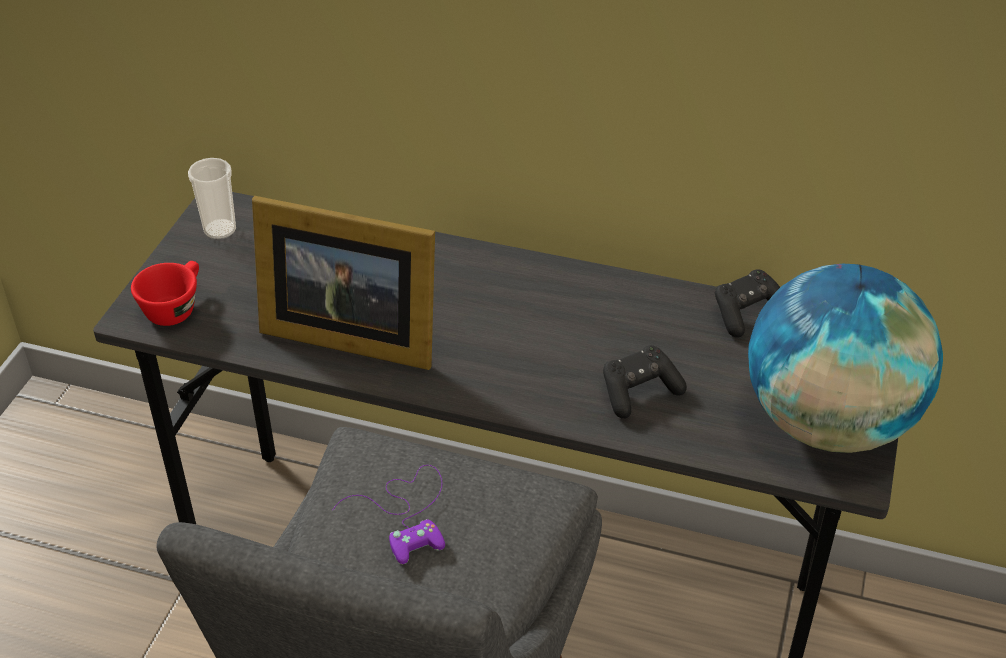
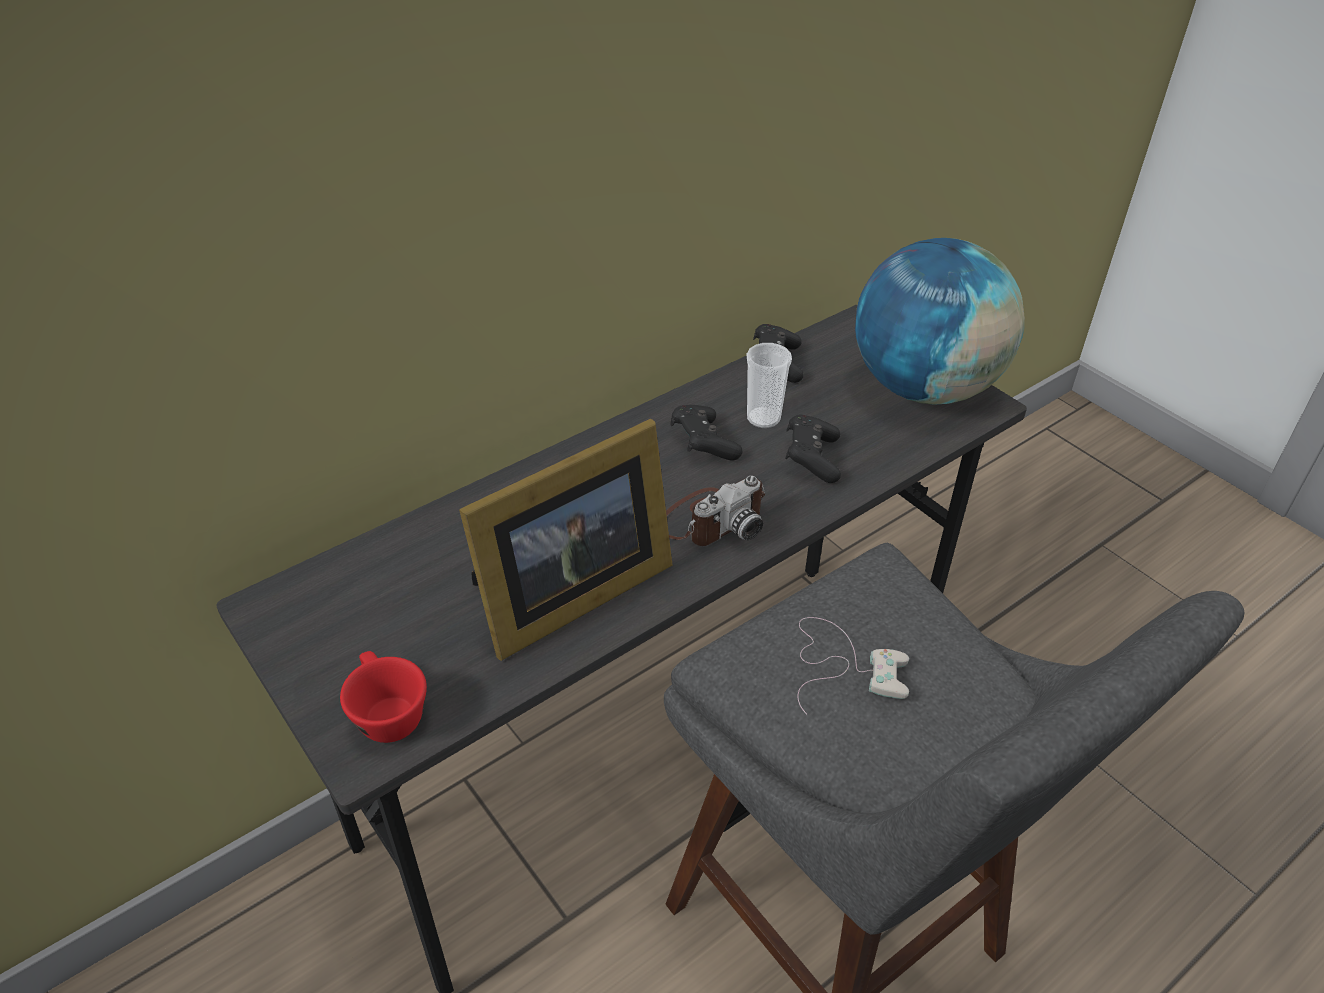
camera: 55 degrees left, 0 degrees up
(220, 229) = (304, 620): cup -> cup (763, 418)
(407, 513) = (843, 664): purple game controller -> white game controller
(501, 368) = (712, 520): none -> camera
(588, 321) = (703, 444): none -> black game controller

